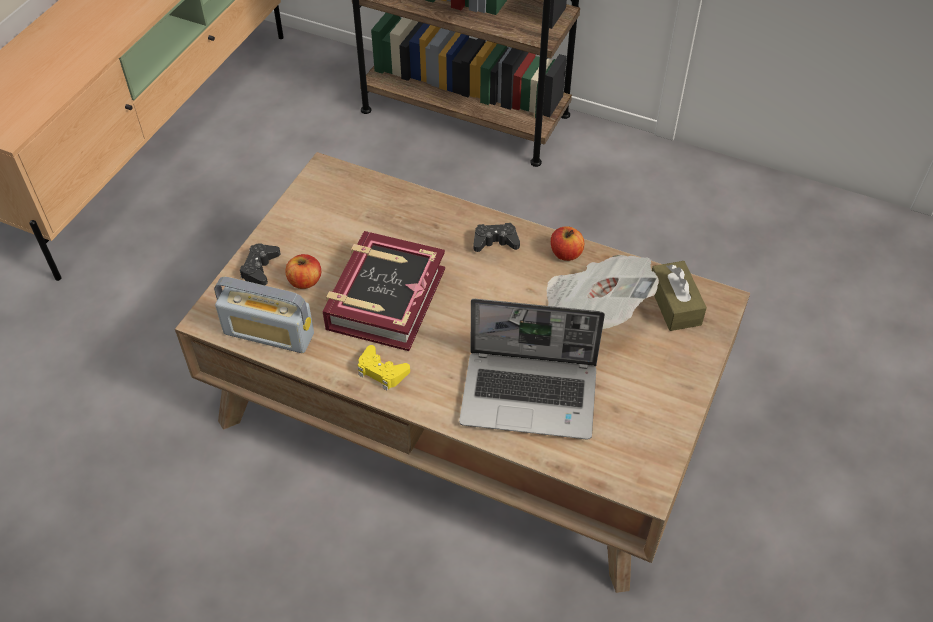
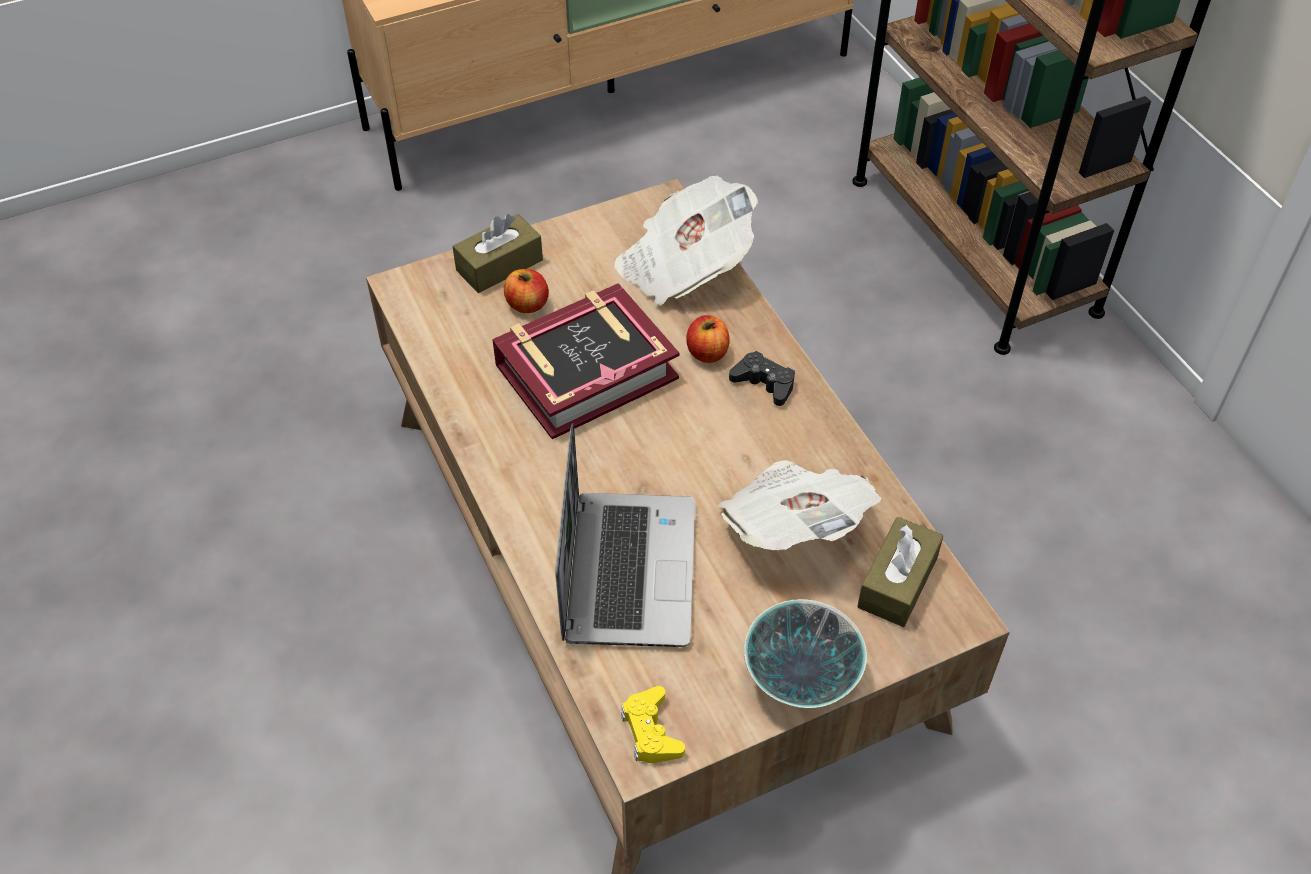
camera: 40 degrees right, 0 degrees up
(260, 268) = (499, 265): black game controller -> brown tissue box
(269, 334) = (441, 335): radio -> none
(378, 202) = (684, 266): none -> newspaper
(382, 371) = (505, 442): yellow game controller -> yellow game controller (651, 731)
(531, 395) = (626, 569): laptop -> laptop turned 135 degrees counterclockwise
(566, 253) = (830, 445): apple -> apple (707, 352)
(681, 388) = (800, 679): none -> bowl

